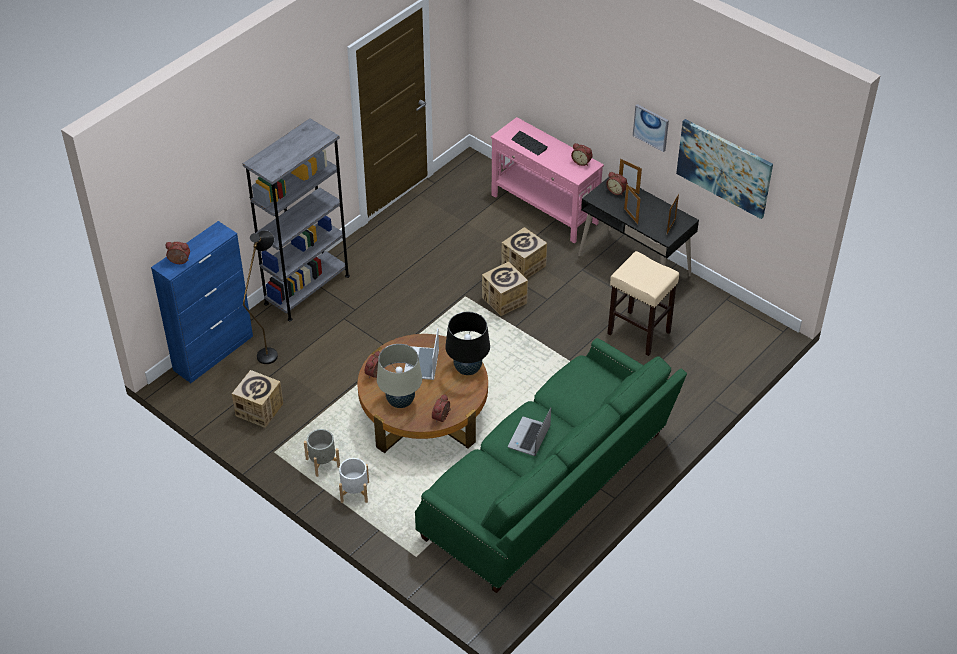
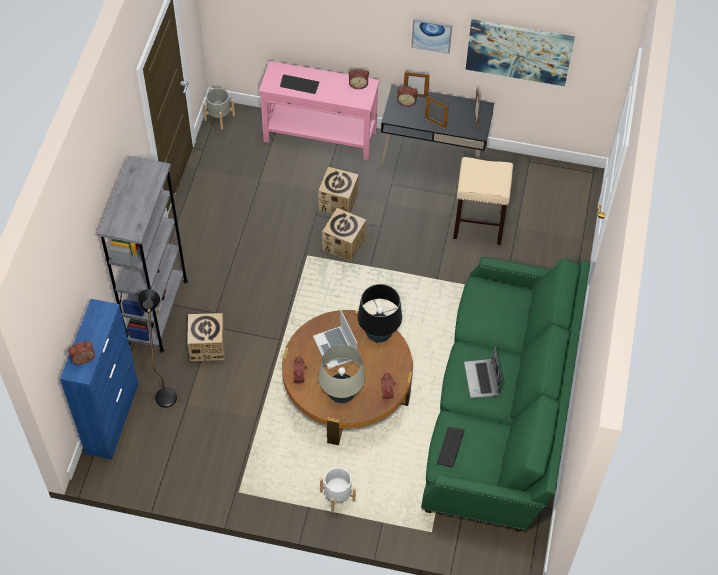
camera: 30 degrees left, 10 degrees up
(259, 410) = (196, 456): cardboard box -> cardboard box (207, 346)
(323, 463) = (290, 481): grey planter -> grey planter (219, 117)
(460, 478) = (450, 447): none -> keyboard

